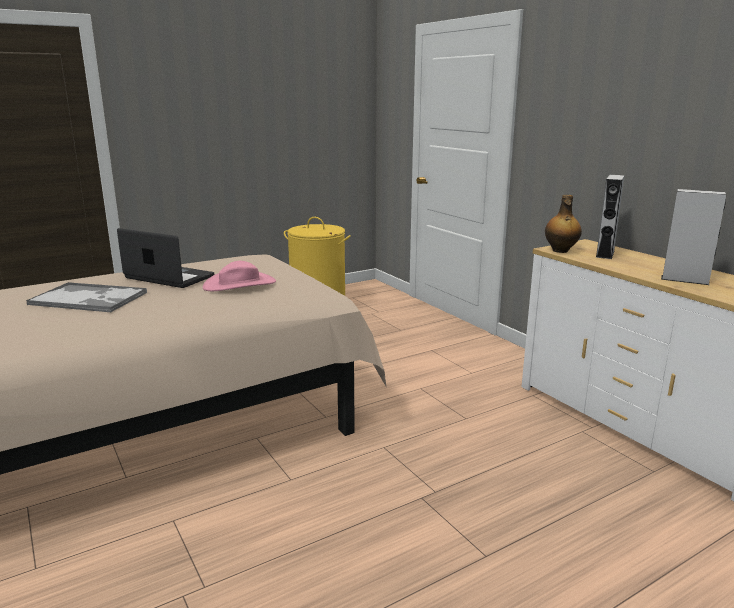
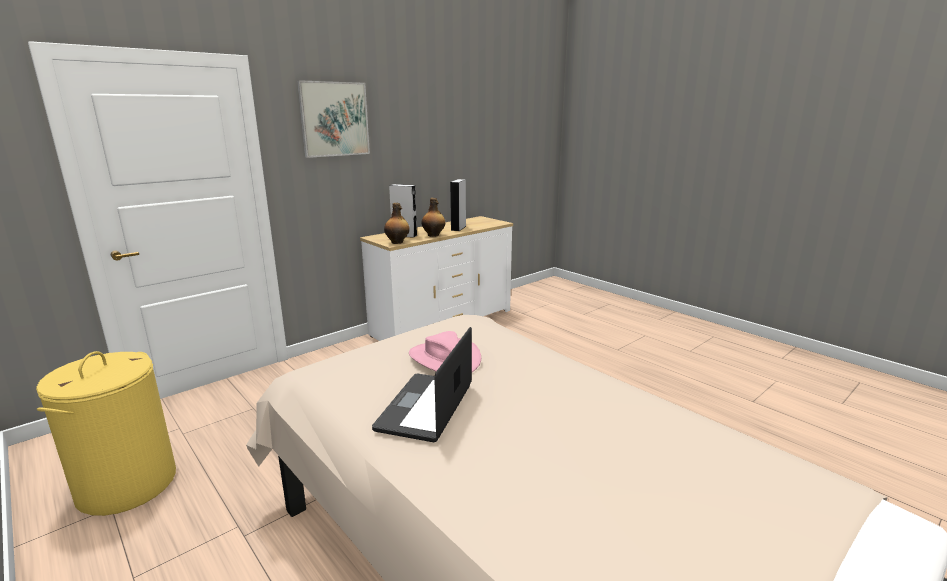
camera: 100 degrees left, 0 degrees up
(89, 299) = (534, 440): tray -> none
(589, 76) = (334, 119): none -> picture
(615, 266) = (433, 235): none -> bottle

